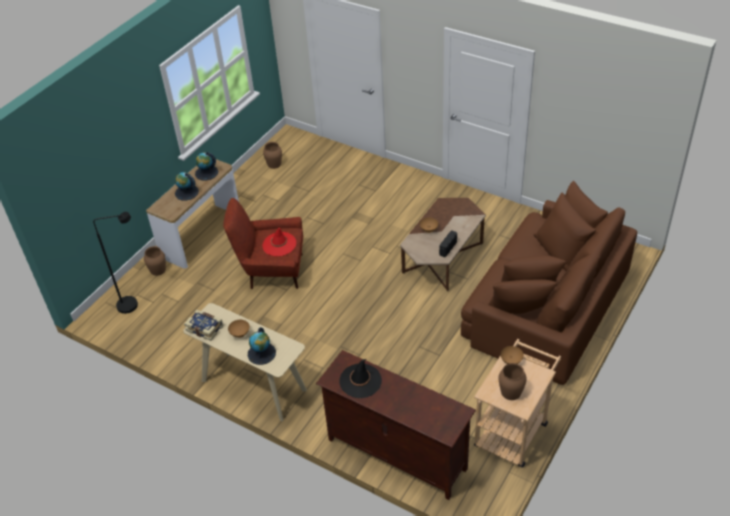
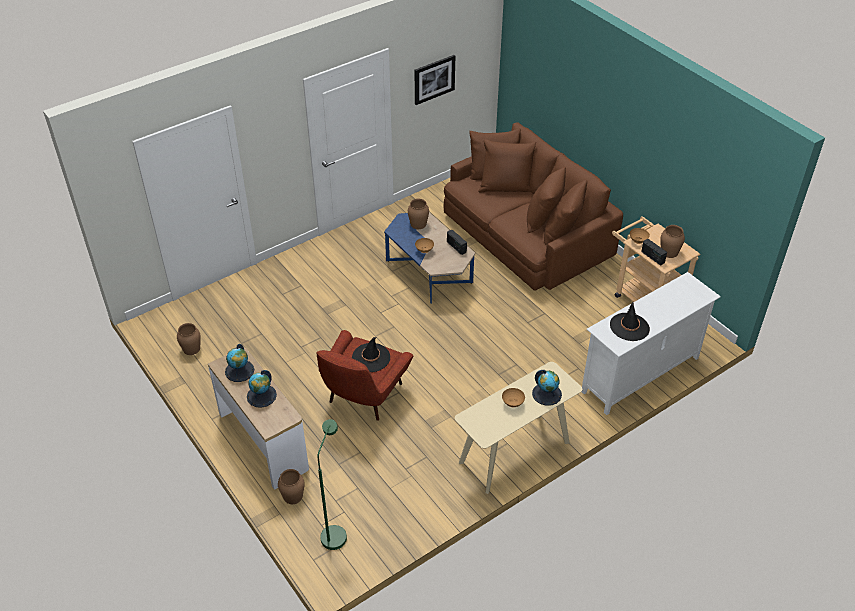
camera: 70 degrees left, 0 degrees up
(133, 304) = (335, 532): black floor lamp -> green floor lamp
(205, 328) = (489, 429): book -> none
(279, 244) = (371, 358): red hat -> black hat
(396, 454) = (640, 375): brown tv stand -> white tv stand
(443, 258) = (429, 272): brown coffee table -> blue coffee table
(462, 214) = (418, 224): none -> brown vase
(493, 380) = (652, 257): none -> radio
(582, 114) = (434, 79): none -> picture

